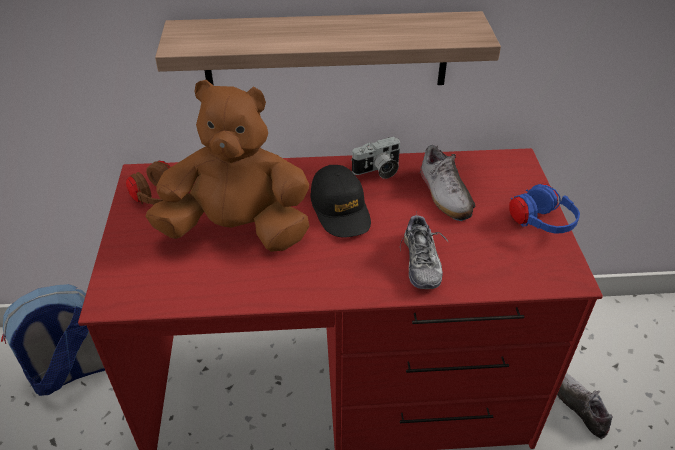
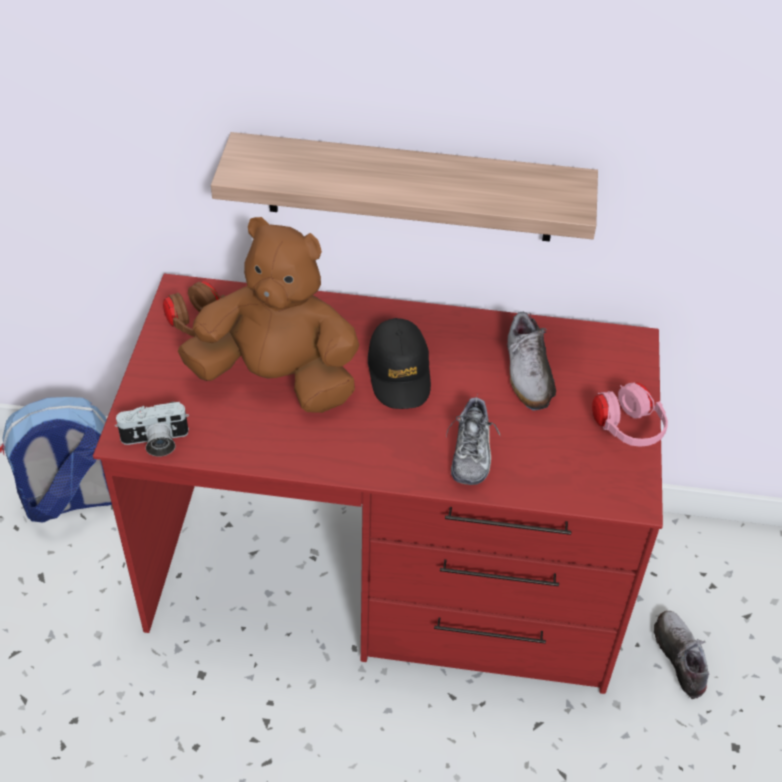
camera: 10 degrees right, 5 degrees up
(378, 171) = (458, 329): camera -> camera (155, 442)
(540, 224) = (626, 429): blue headphones -> pink headphones

